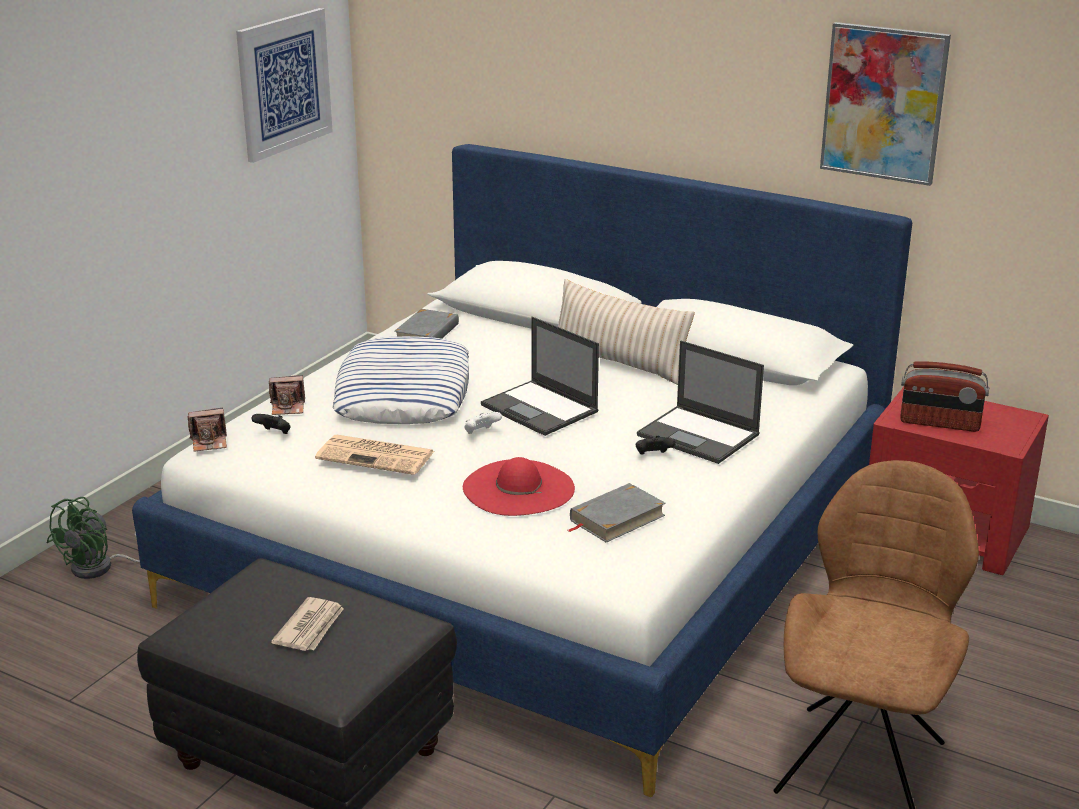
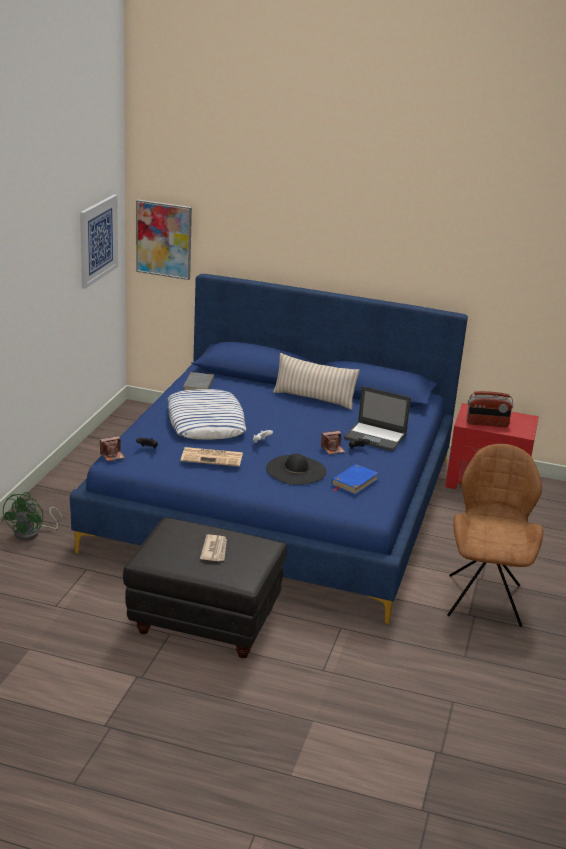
camera: 15 degrees left, 0 degrees up
(288, 407) = (145, 433): camera -> camera (332, 449)
(518, 488) = (296, 470): red hat -> black hat
(540, 409) = (286, 427): laptop -> none
(540, 544) = (278, 503): white bed -> blue bed
(616, 518) = (354, 482): grey book -> blue book
(883, 103) = (452, 254): picture -> picture (164, 239)

